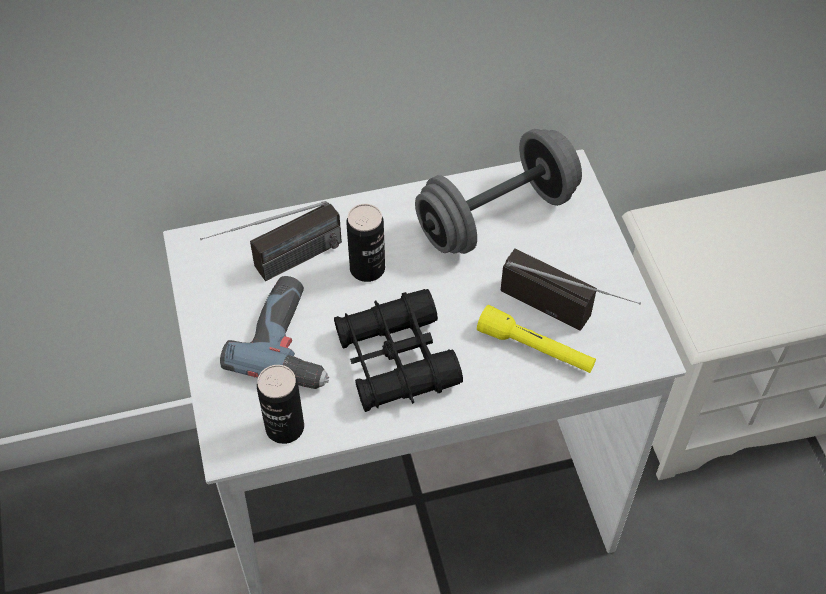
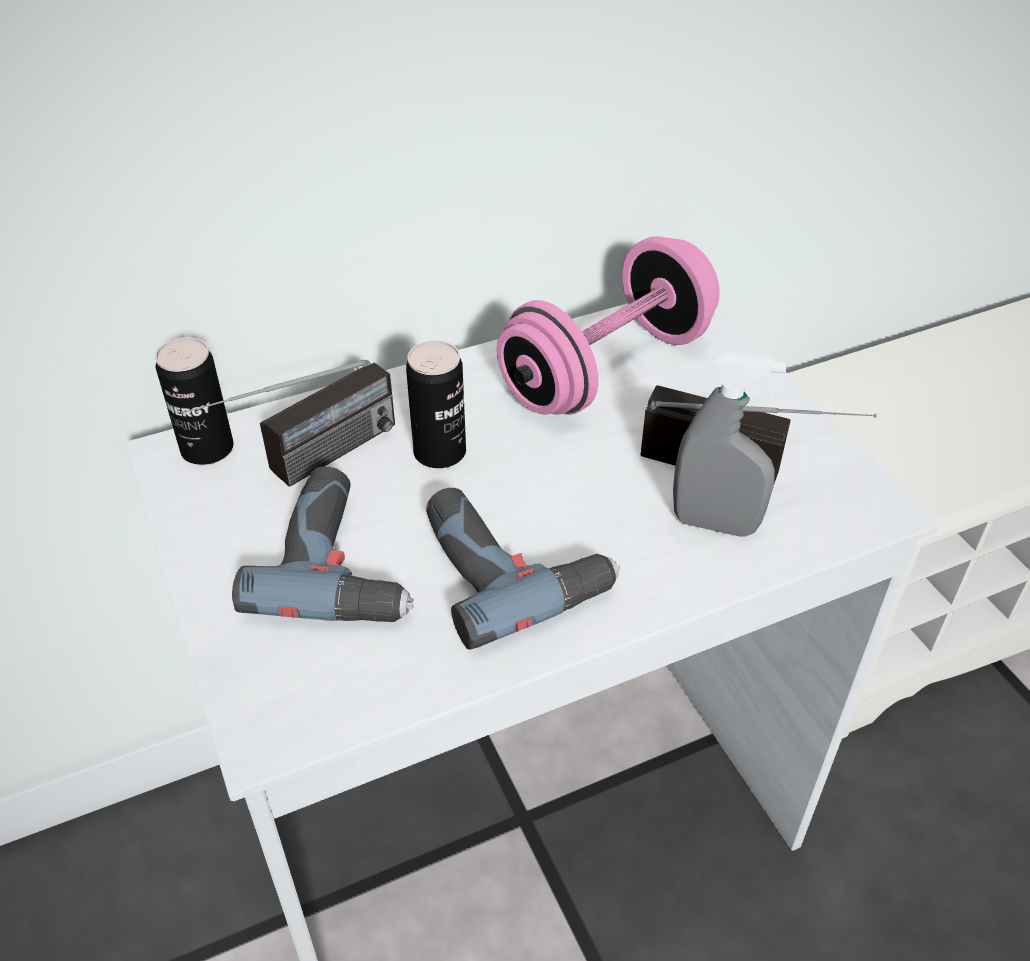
camera: 10 degrees left, 10 degrees down
(285, 427) = (353, 689): can -> can (207, 449)
(396, 360) = (511, 566): black binoculars -> power drill
(496, 216) = (607, 369): grey dumbbell -> pink dumbbell
(535, 349) = (715, 524): yellow flashlight -> grey spray bottle

